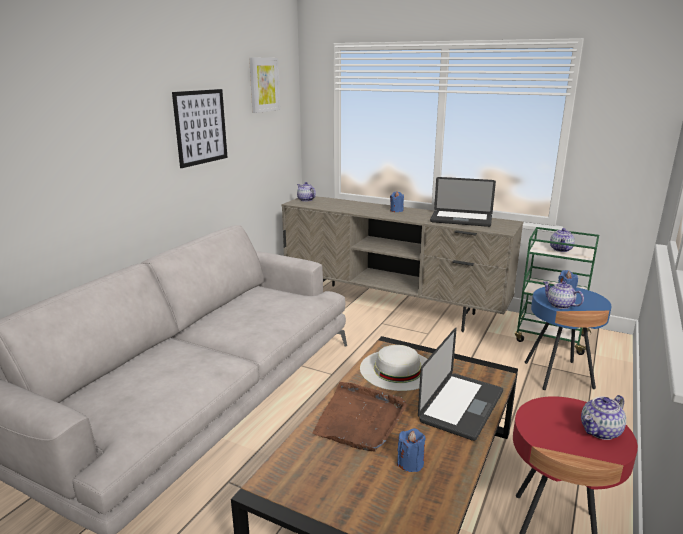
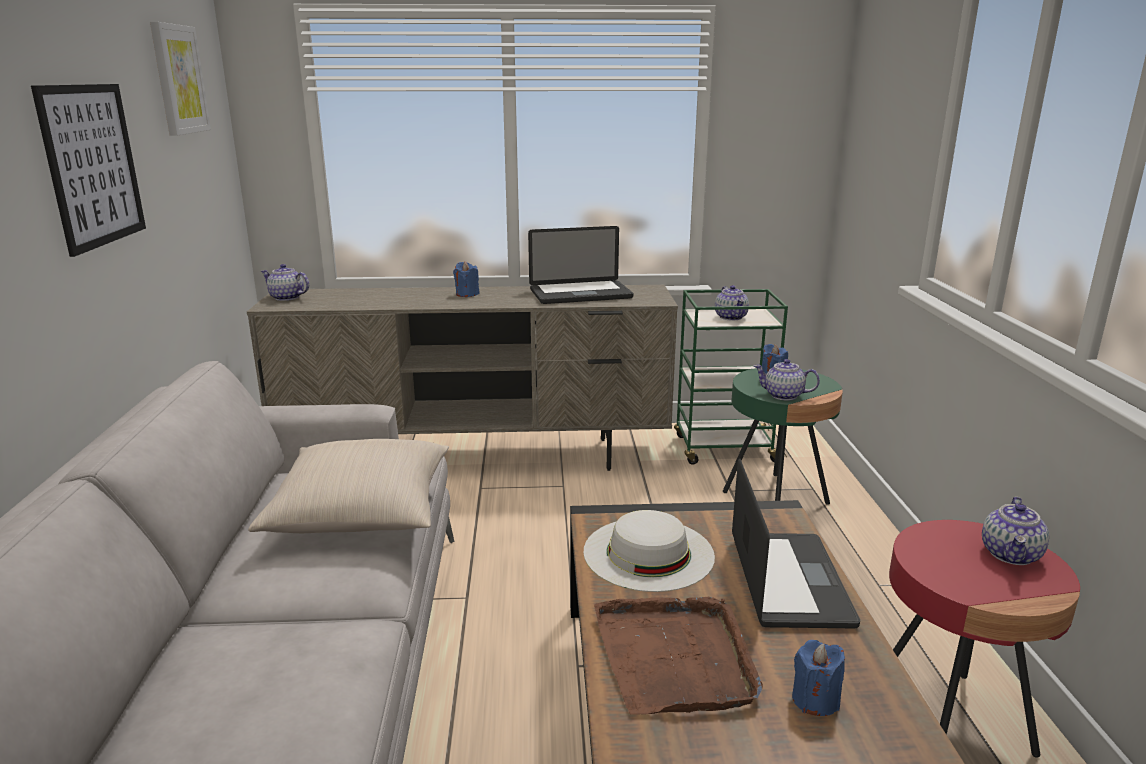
camera: 30 degrees left, 0 degrees up
(275, 311) = (361, 512): none -> beige pillow
(558, 375) = (775, 498): blue side table -> green side table

